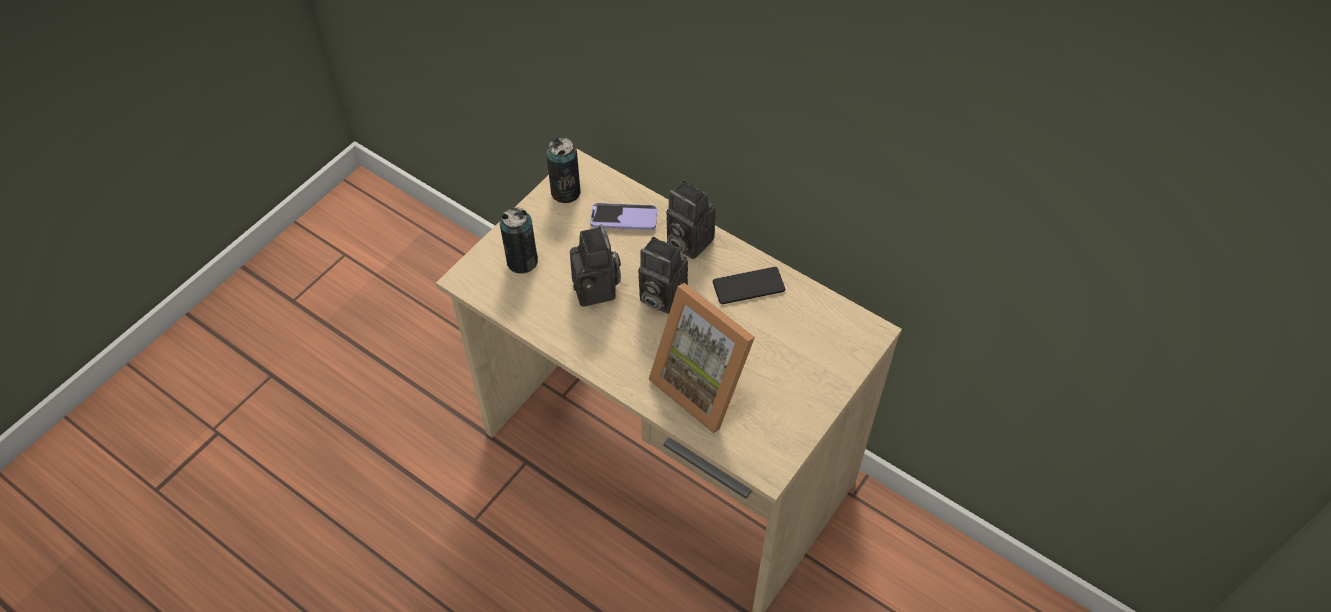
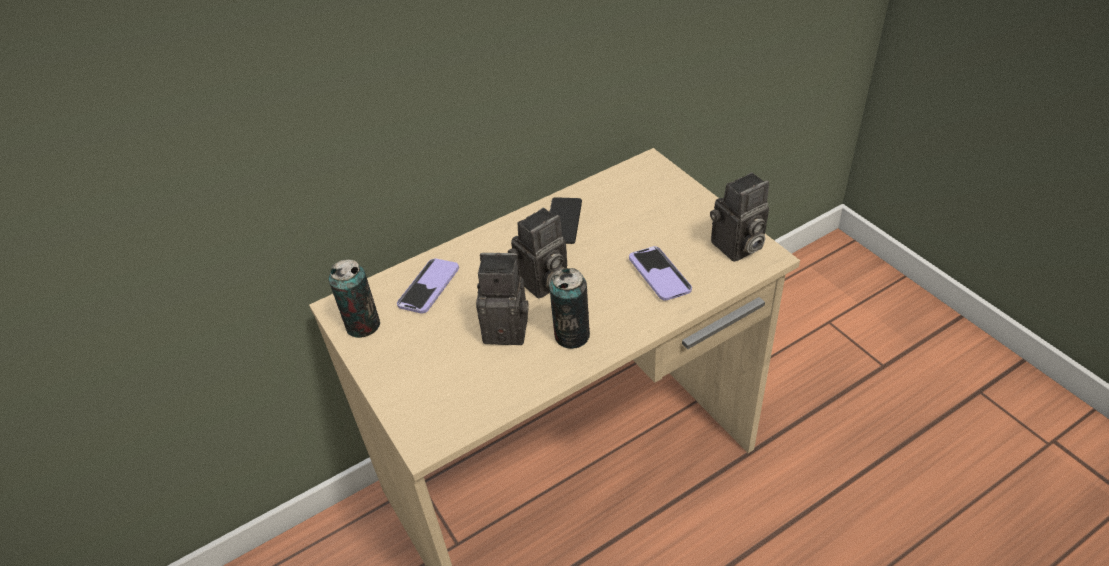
camera: 65 degrees left, 10 degrees down
(522, 261) = (433, 383): can -> can (572, 335)
(686, 241) = (487, 249): camera -> camera (736, 247)
(705, 384) = (659, 275): picture frame -> phone

